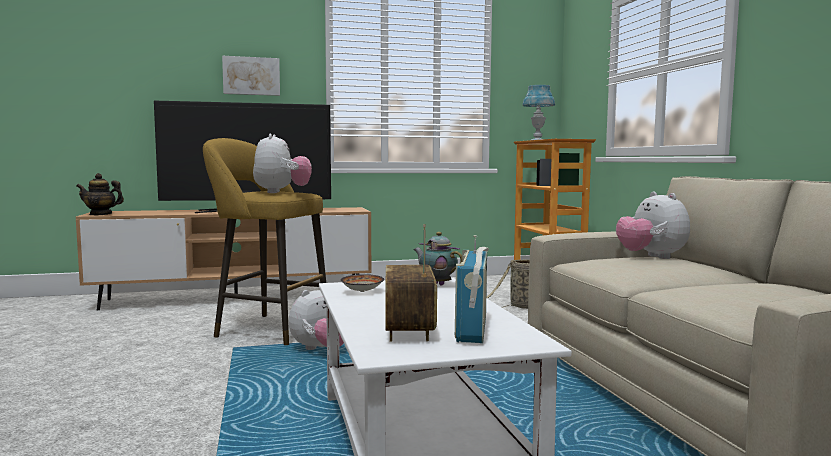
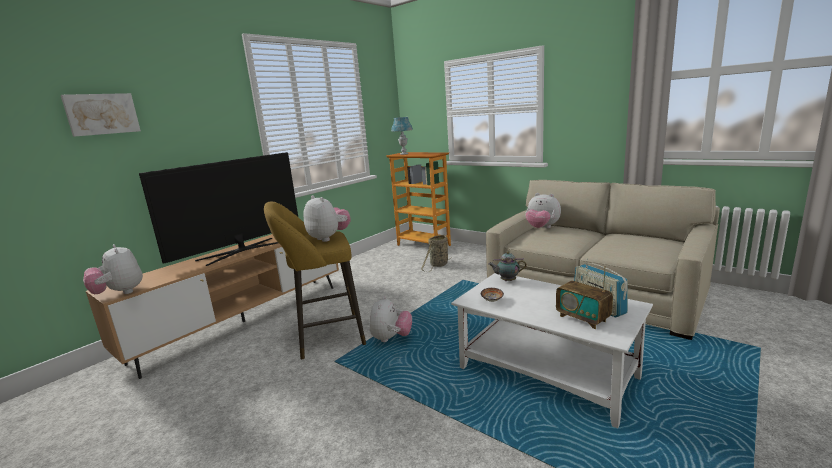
camera: 35 degrees left, 10 degrees up
(100, 214) = (119, 293): teapot -> plush toy
(251, 76) = (199, 132): picture -> picture (102, 114)

